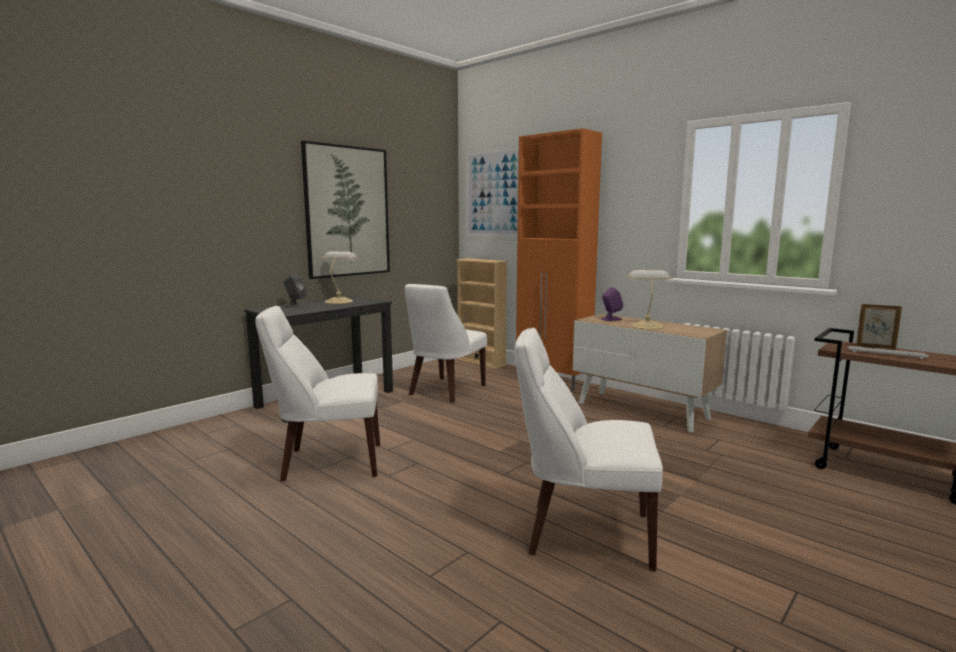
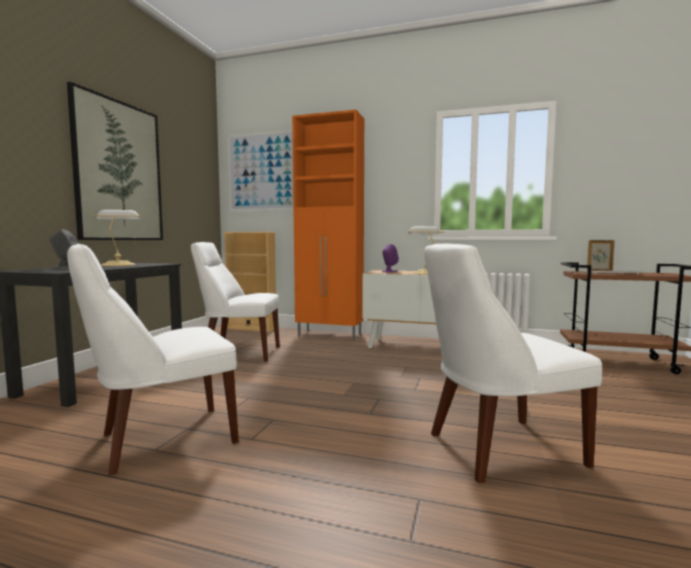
camera: 25 degrees left, 5 degrees down
(445, 391) = (238, 353): white chair -> white chair turned 90 degrees clockwise

